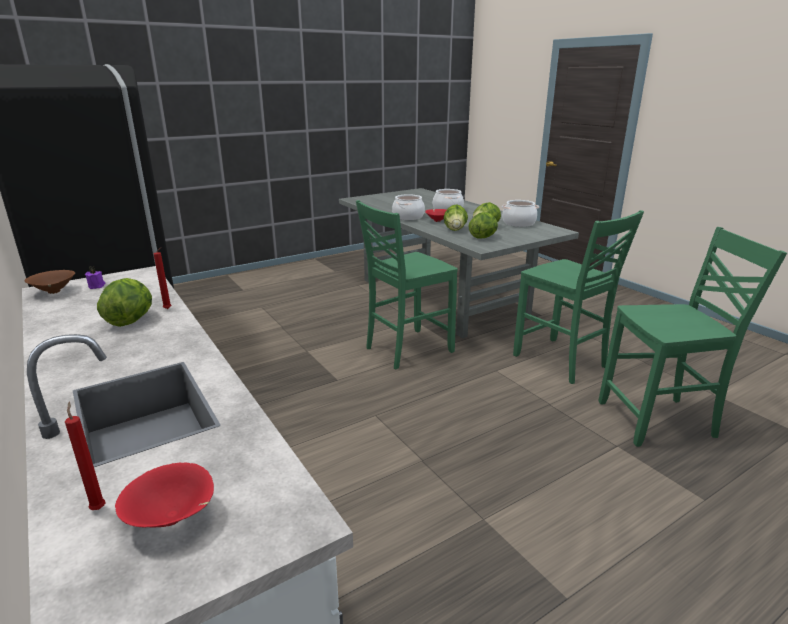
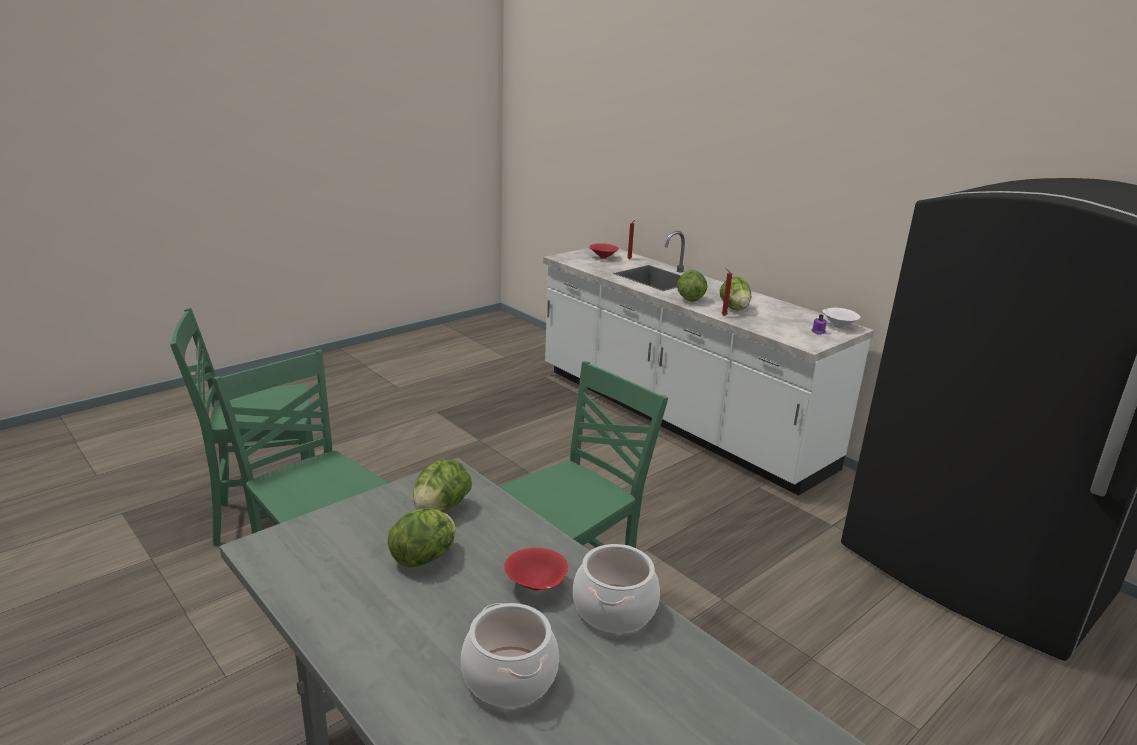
camera: 170 degrees right, 0 degrees up
(54, 292) = (837, 326): brown bowl -> white bowl
(455, 230) = (494, 539): lettuce -> lettuce (689, 299)
(519, 223) = (332, 585): cooking pot -> none

